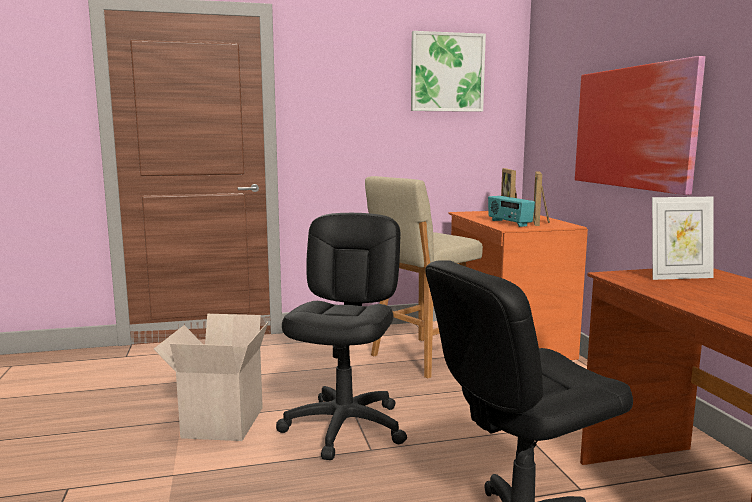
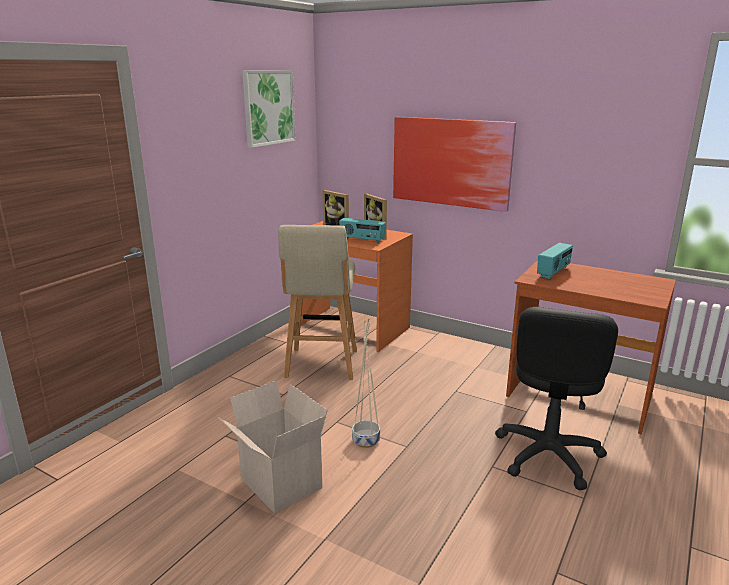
camera: 45 degrees left, 10 degrees up
(345, 427) = (366, 440): black office chair -> beige planter
(679, 277) = (553, 272): picture frame -> radio

